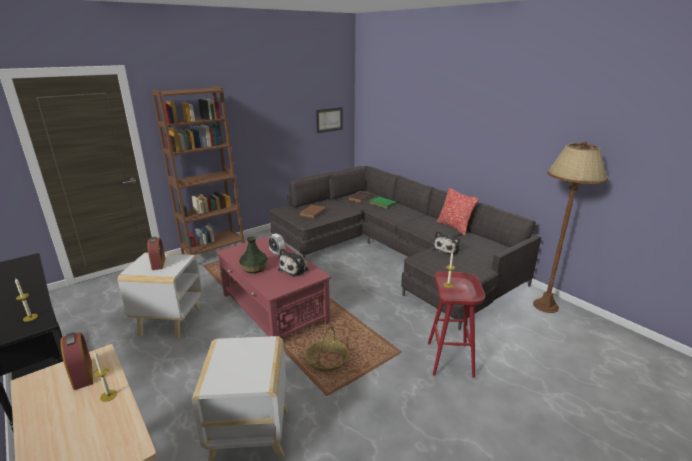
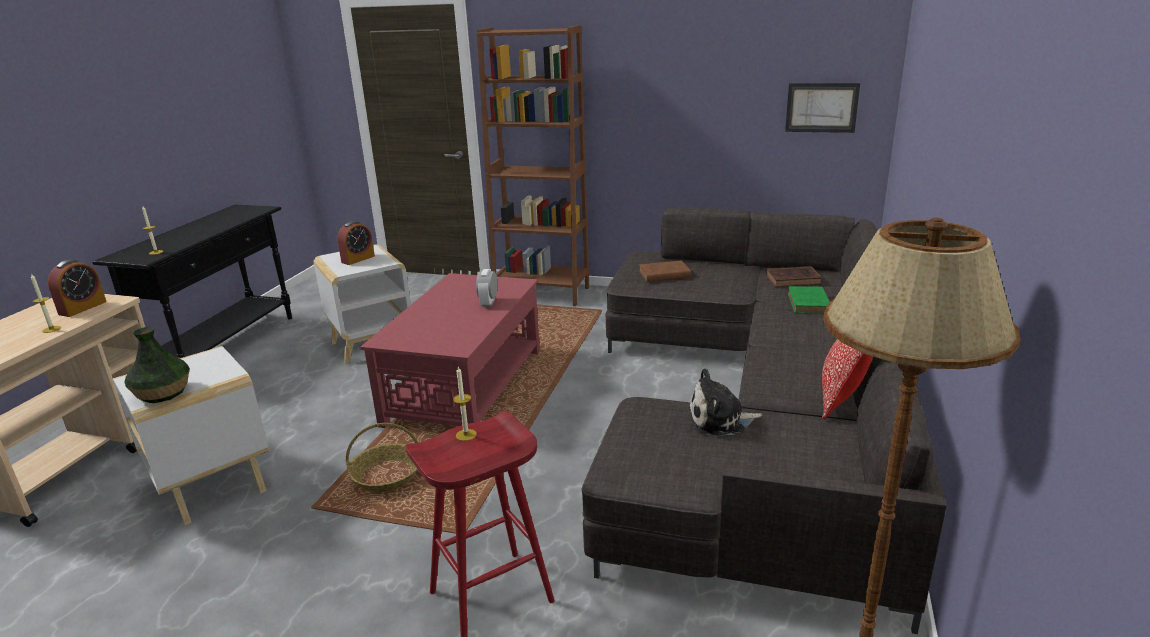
camera: 55 degrees right, 0 degrees up
(254, 268) = (430, 308): vase -> vase (163, 393)
(295, 269) = (457, 329): plush toy -> none

